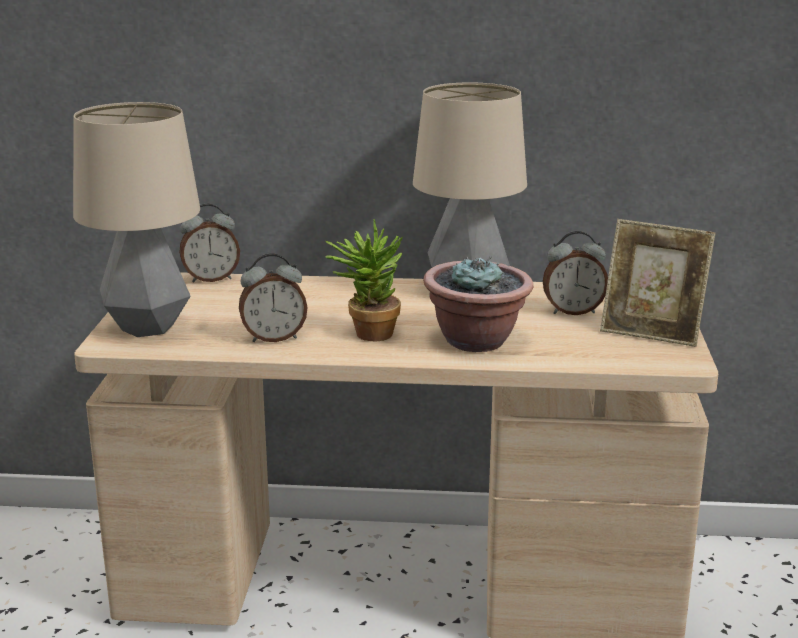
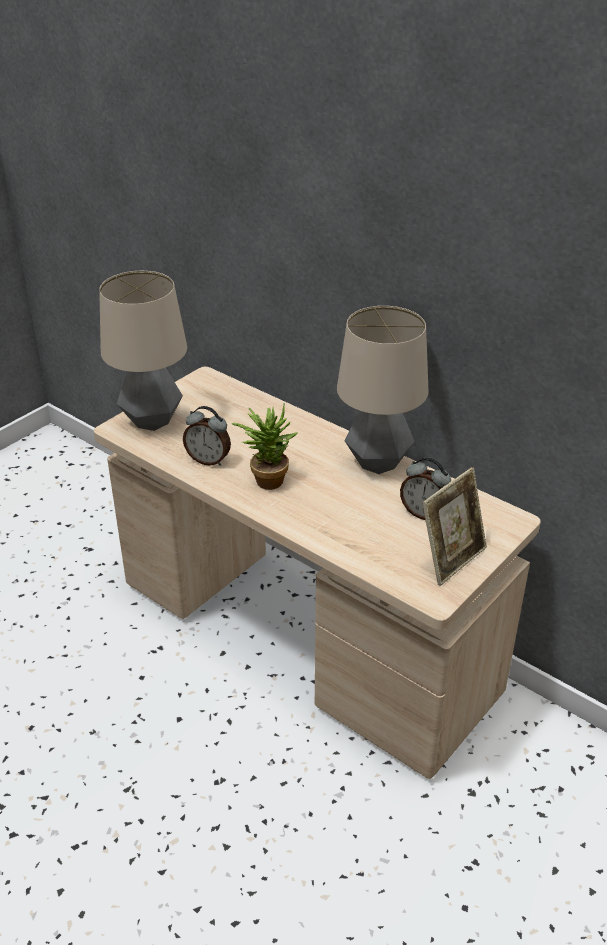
camera: 35 degrees right, 15 degrees up
(211, 279) = (234, 388): alarm clock -> none
(476, 341) = (324, 515): potted plant -> none
(652, 333) = (451, 559): picture frame -> picture frame turned 105 degrees counterclockwise

